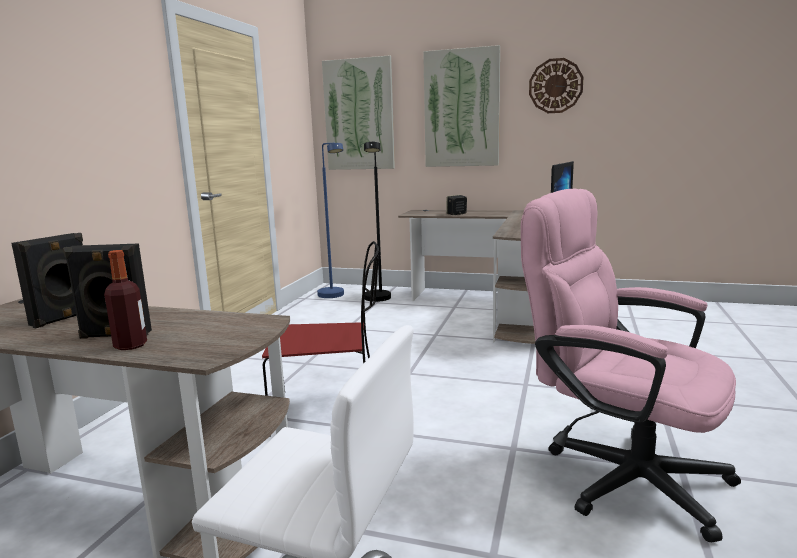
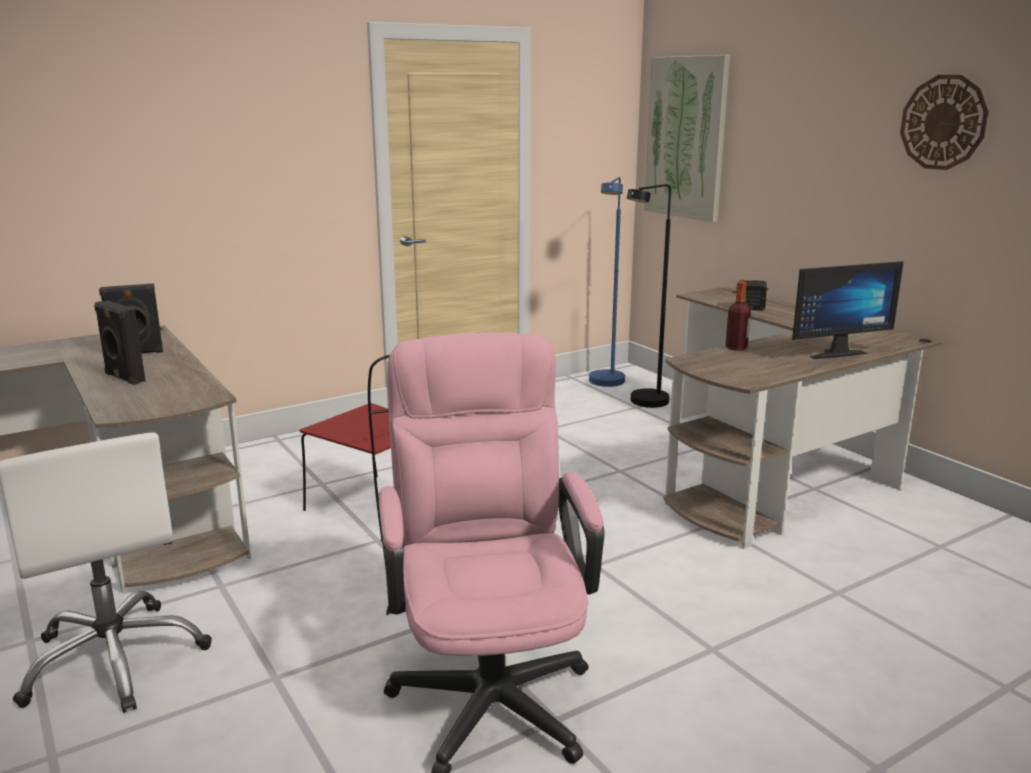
camera: 40 degrees right, 5 degrees up
(130, 345) = (111, 389): bottle -> bottle (736, 348)
(461, 108) = (807, 144): picture -> none

